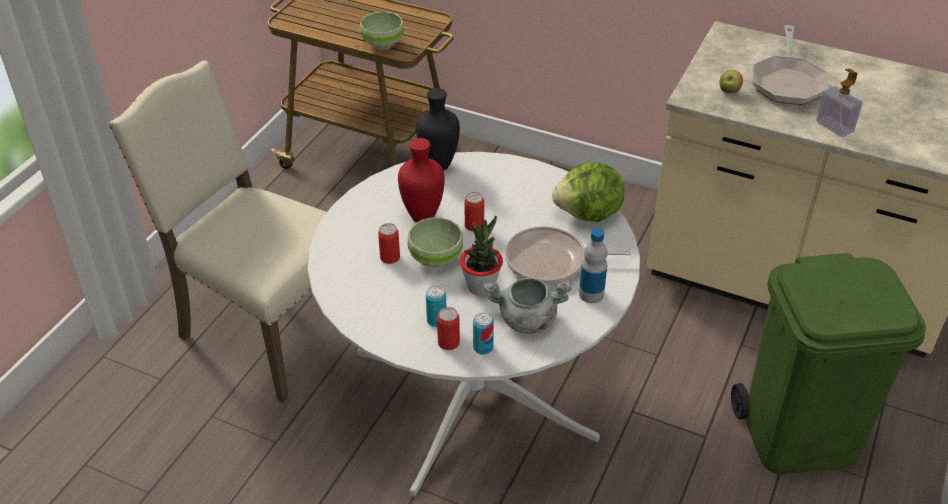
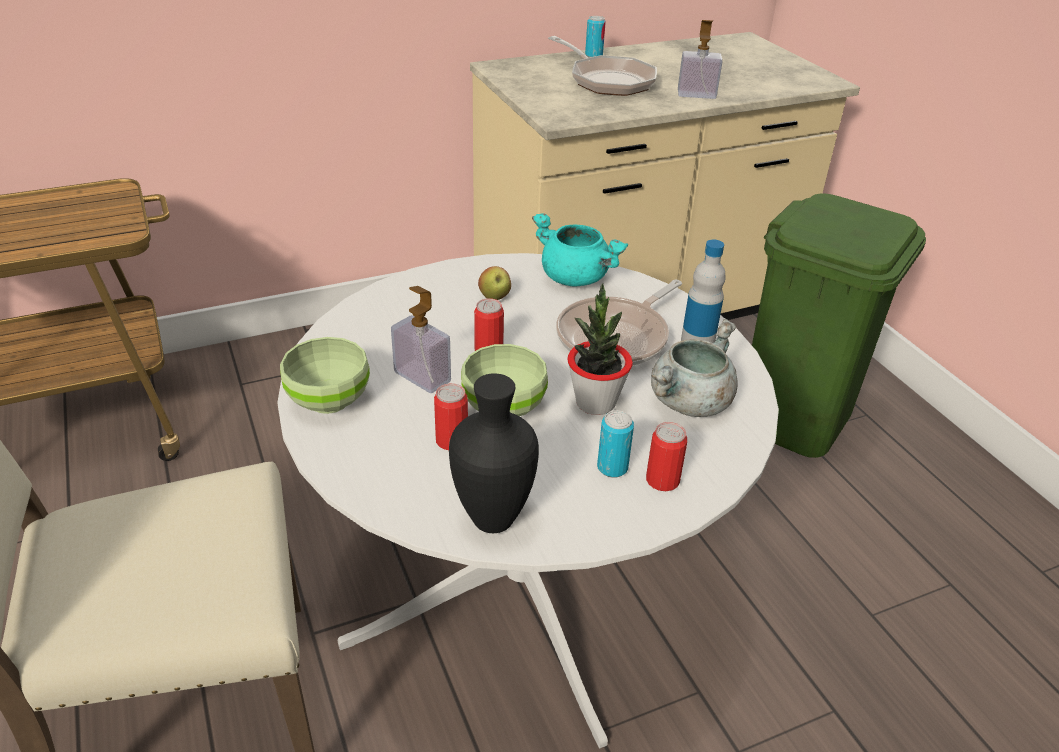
camera: 50 degrees left, 5 degrees down
(383, 43) = (80, 236): green bowl -> green bowl (329, 399)
(424, 218) = (422, 377): red vase -> soap dispenser
(440, 166) = (354, 317): black vase -> black vase (495, 518)
(483, 347) = (700, 458): can -> can (593, 55)
(589, 214) = (576, 278): lettuce -> turquoise cooking pot
(728, 91) = (578, 103): apple -> apple (494, 297)

